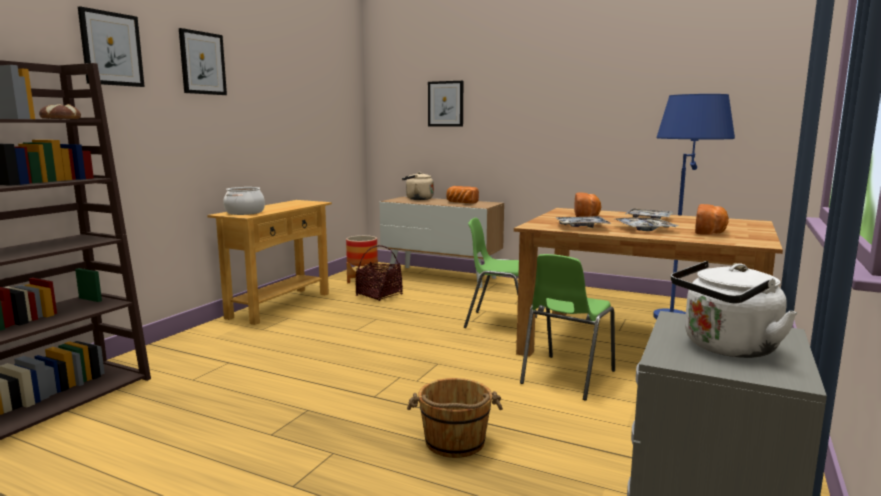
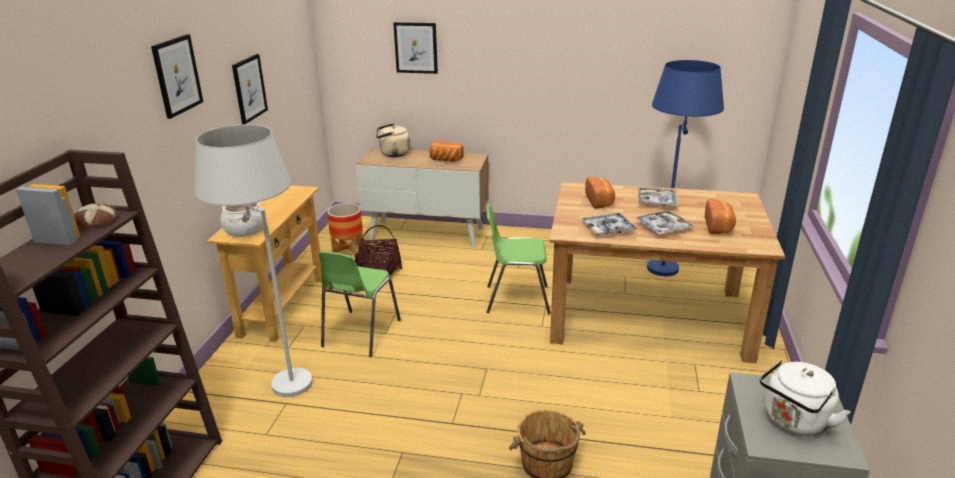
camera: 15 degrees left, 15 degrees up
(111, 49) = (100, 103): picture -> picture (249, 88)
(237, 345) = (277, 376): none -> white floor lamp
(566, 377) = (604, 366): green chair -> green chair (360, 333)

